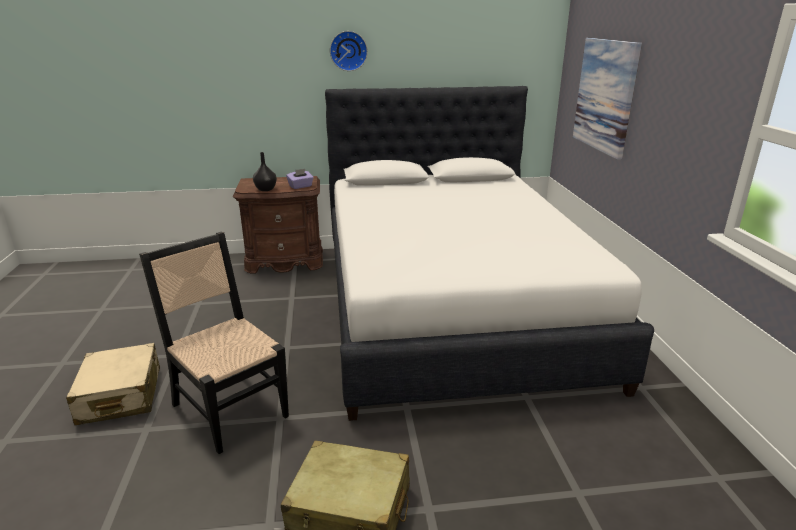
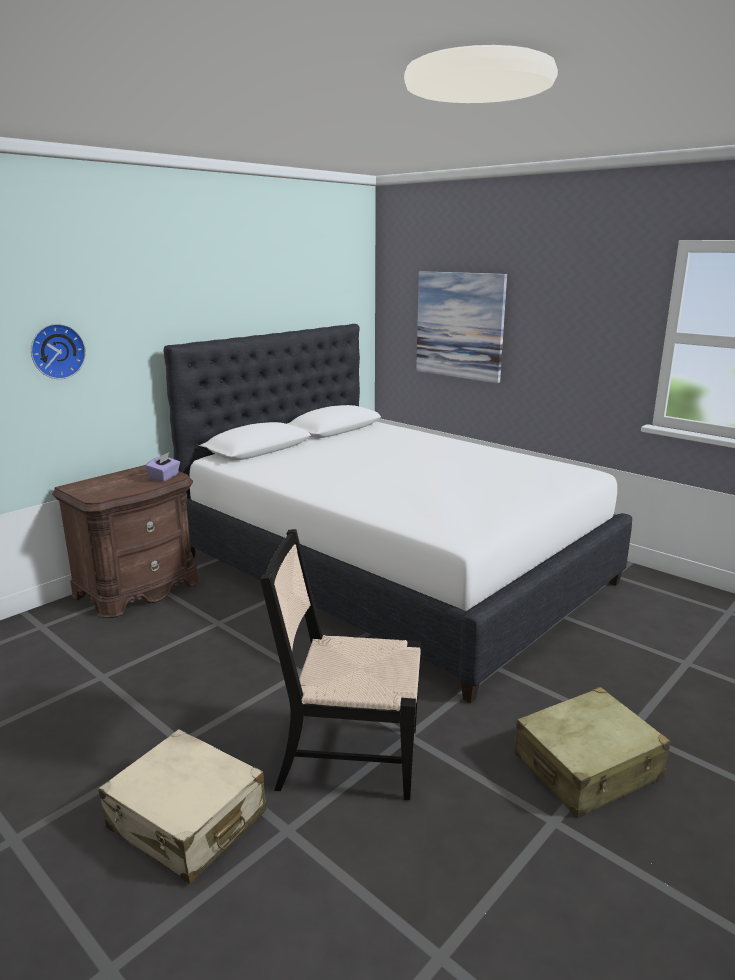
camera: 40 degrees left, 5 degrees down
(266, 189) = (126, 491): black vase -> none
(348, 51) = (181, 295): wall clock -> wall clock (56, 351)

